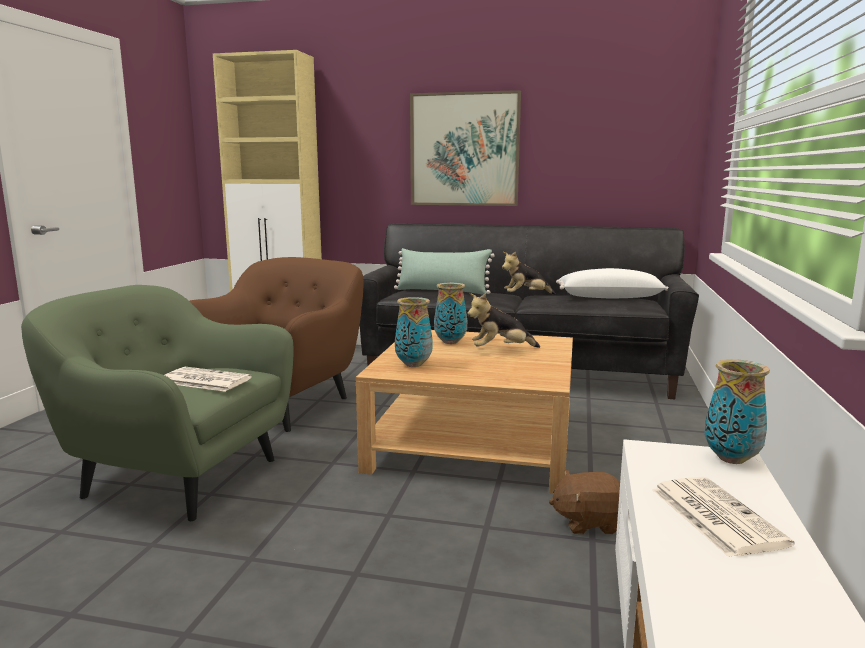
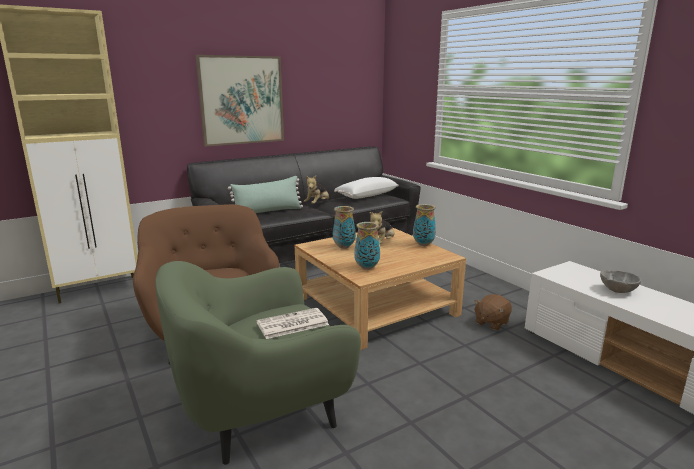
camera: 45 degrees left, 5 degrees up
(714, 515) = (617, 291): newspaper -> grey bowl
(730, 459) = (573, 267): vase -> vase (423, 244)

